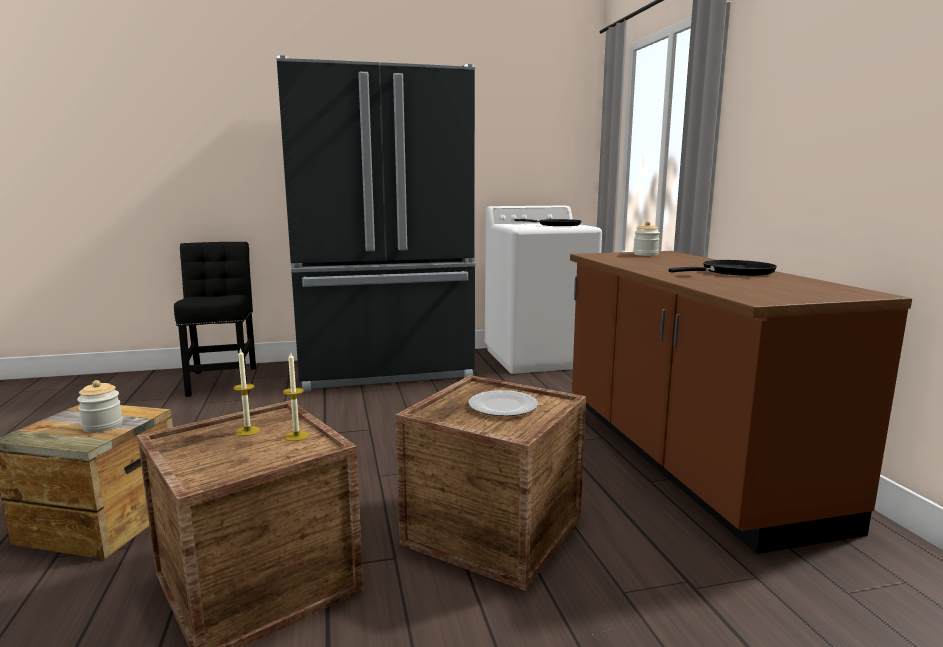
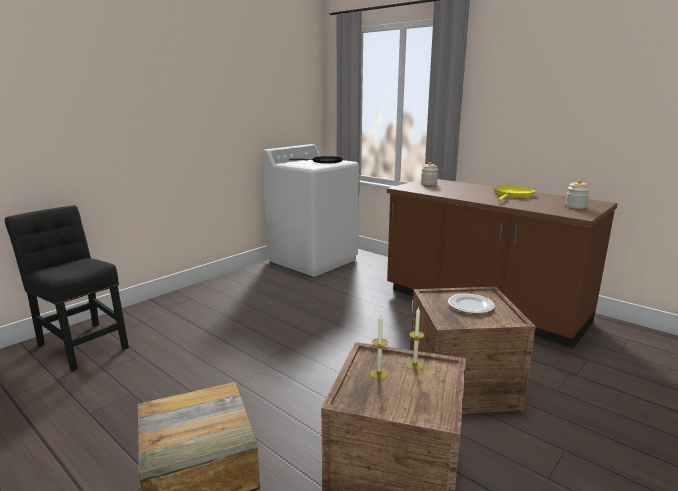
camera: 35 degrees left, 5 degrees up
(102, 426) = (214, 416): jar -> jar (576, 206)
(386, 370) = (221, 296): black fridge -> none
(733, 272) = (512, 194): black frying pan -> yellow frying pan

